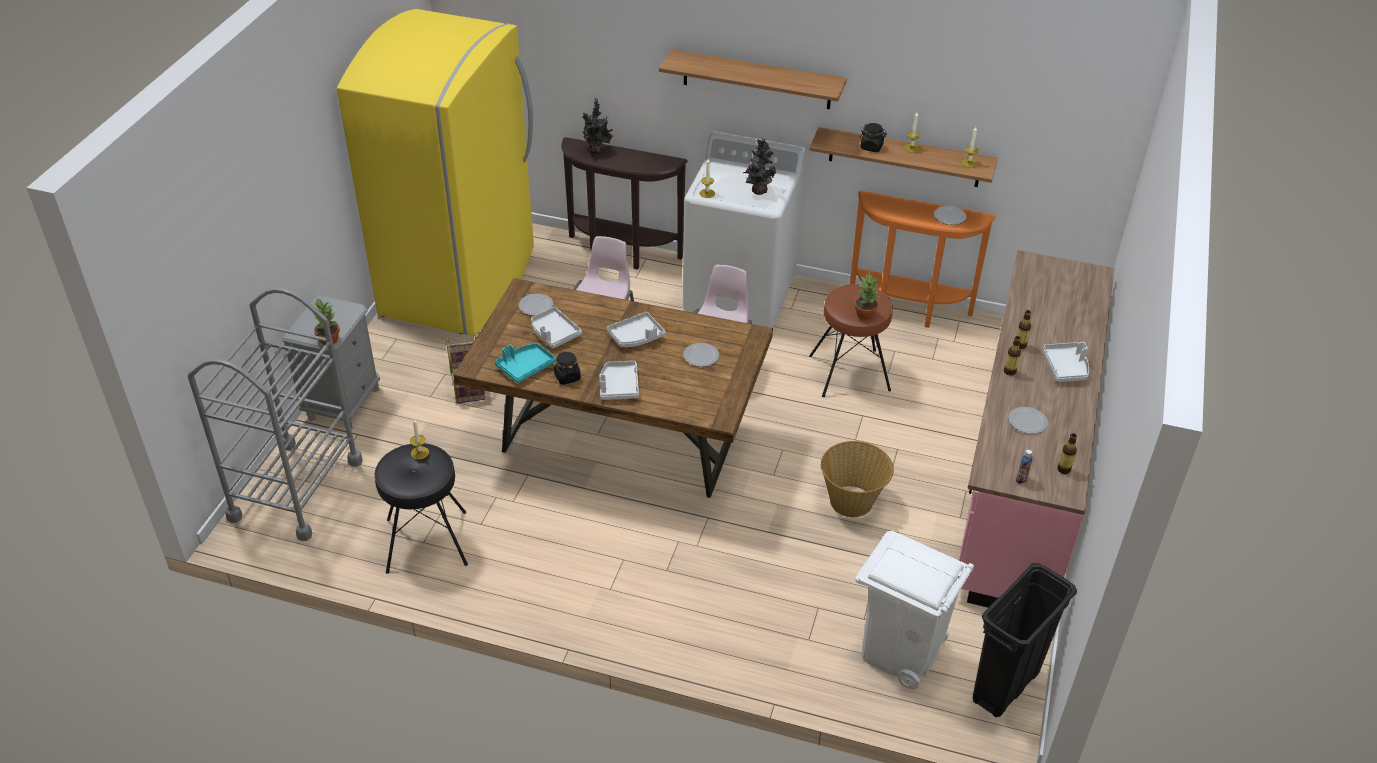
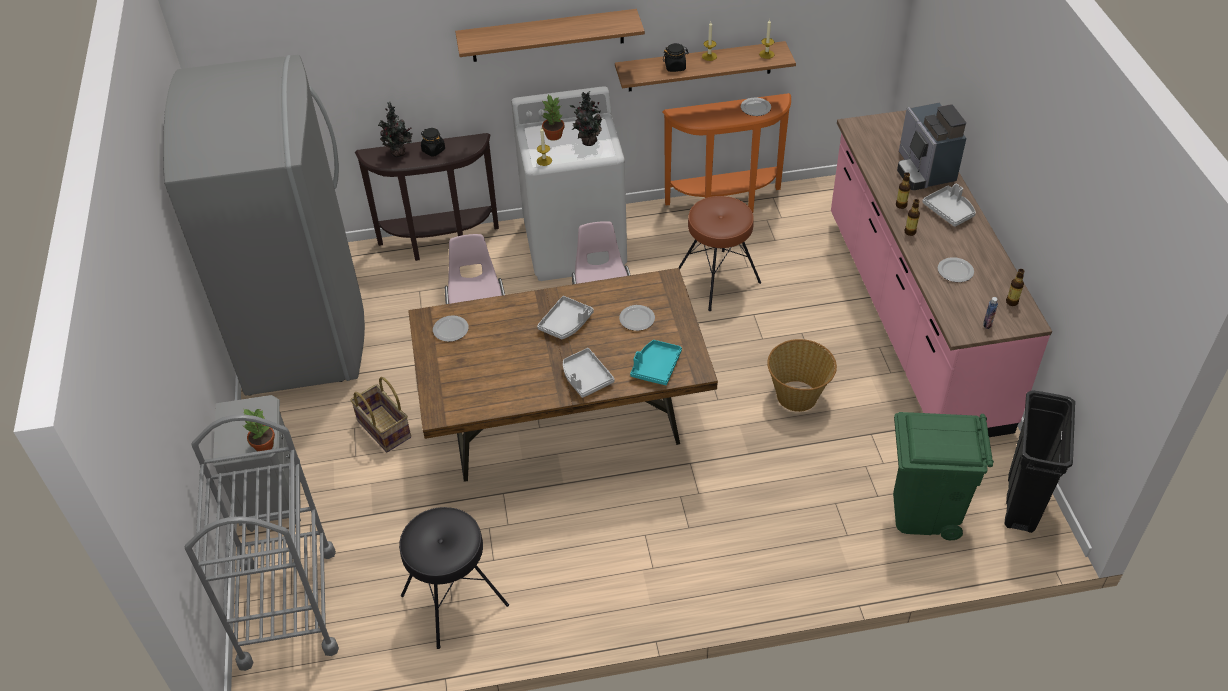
camera: 25 degrees left, 5 degrees up
(419, 453) = (434, 521): candle -> none
(461, 282) = (304, 329): yellow fridge -> grey fridge
(525, 367) = (486, 395): turquoise tray -> turquoise tray (656, 367)
(554, 333) = (488, 350): grey tray -> none
(567, 377) = (532, 388): black jar -> black jar (433, 150)
(865, 314) = (733, 223): potted plant -> potted plant (554, 135)
(900, 652) = (924, 511): white trash can -> green trash can
(1070, 323) = (924, 170): none -> coffee machine

